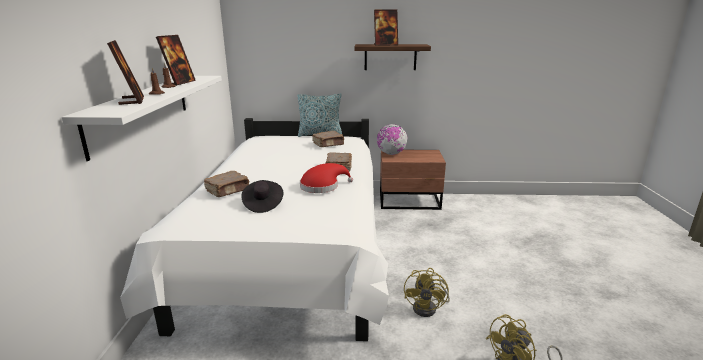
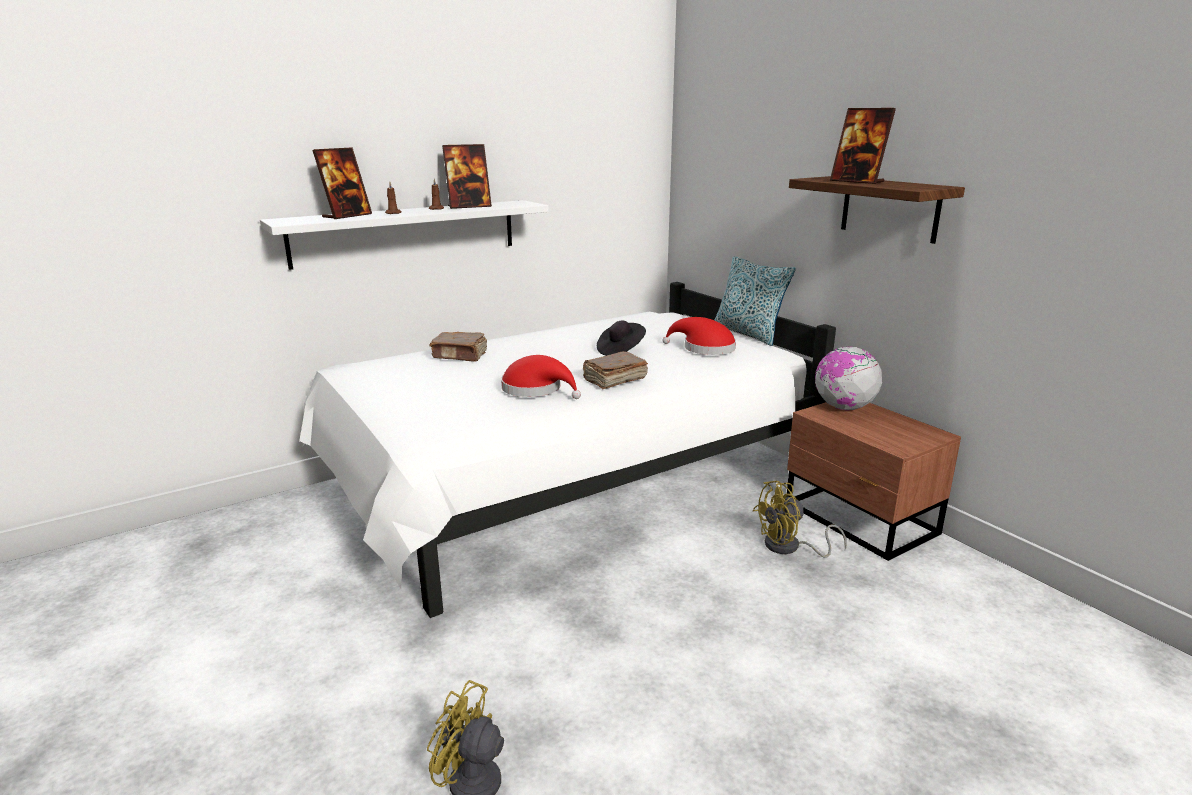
camera: 55 degrees right, 0 degrees up
(263, 204) = (441, 380): black hat -> black hat (620, 350)
(328, 144) = (704, 348): brown book -> red hat
(429, 308) = (551, 647): yellow fan -> yellow fan (789, 547)

